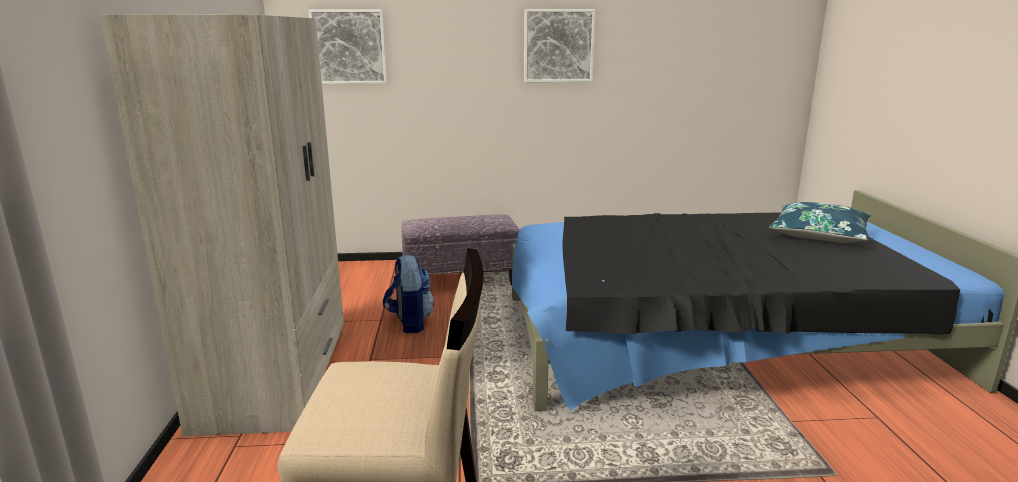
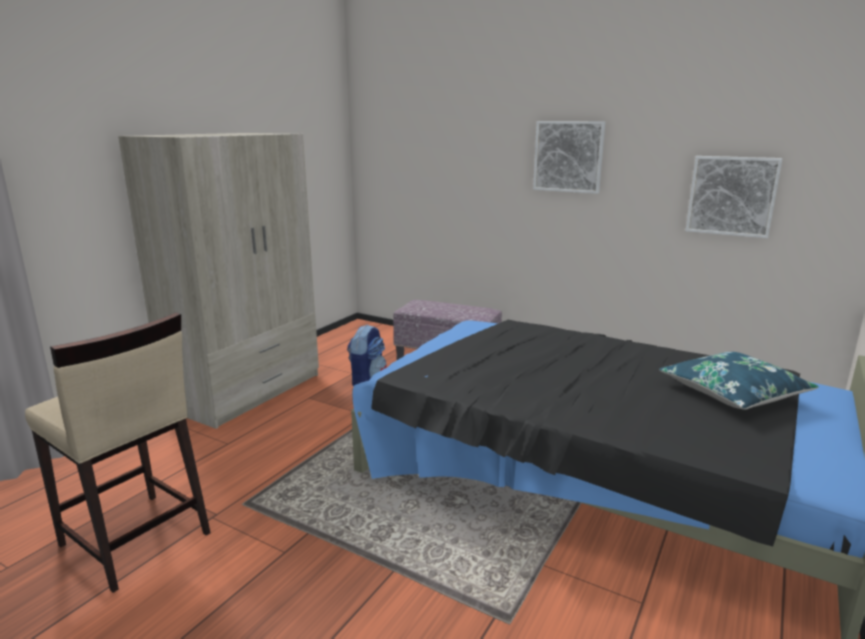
camera: 35 degrees right, 0 degrees up
(349, 47) = (400, 152): picture -> picture (731, 196)

